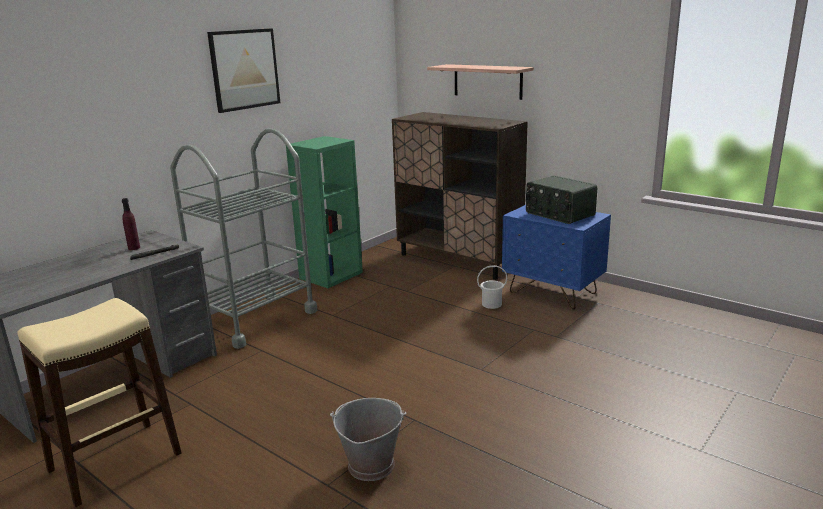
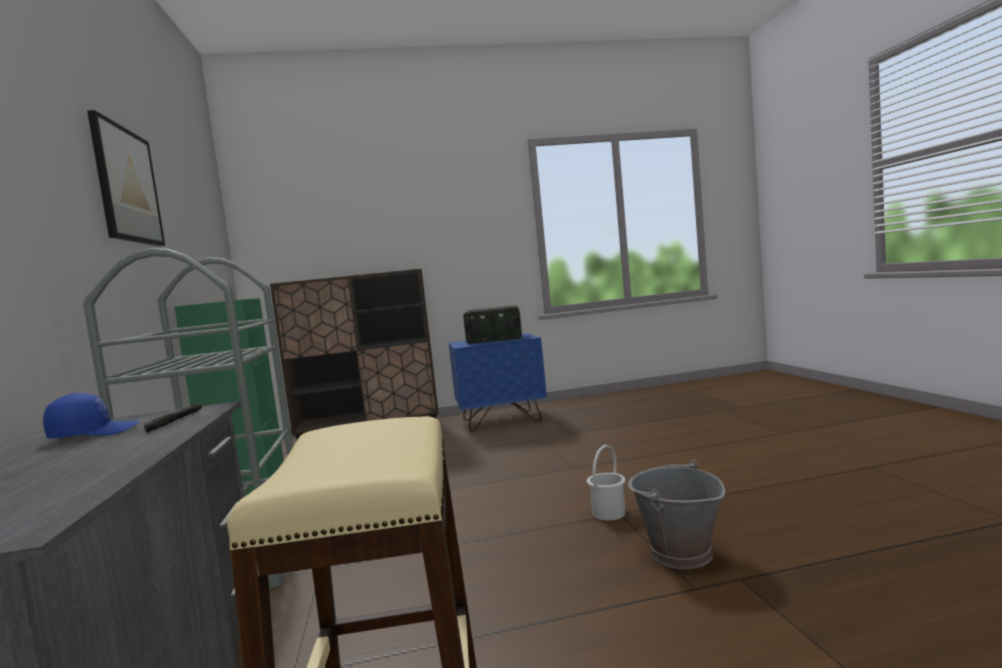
camera: 50 degrees left, 15 degrees down
(134, 248) = (94, 433): purple bottle -> blue cap
(487, 81) = (362, 240): shelf -> none
(491, 304) = (474, 441): white bucket -> white bucket (608, 513)

